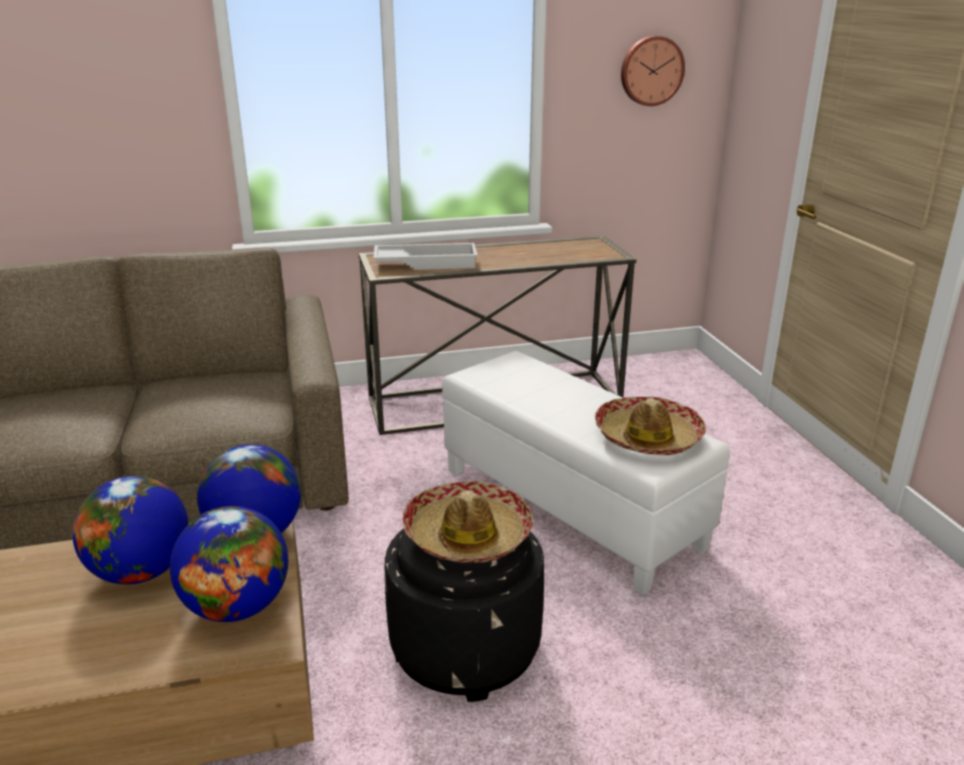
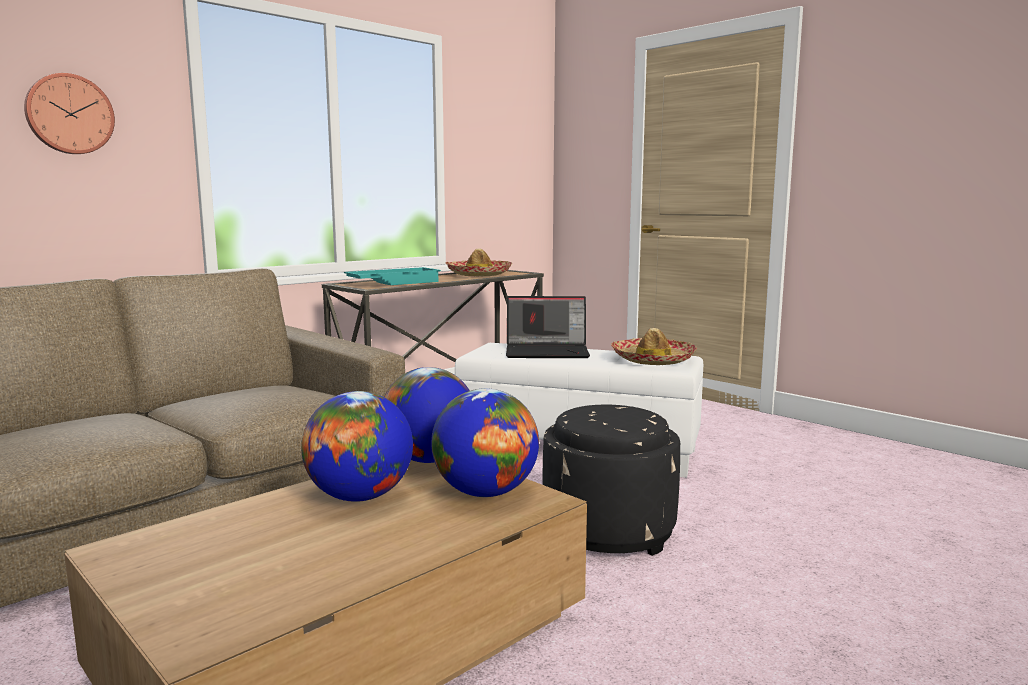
camera: 30 degrees left, 15 degrees down
(426, 263) = (393, 282): white tray -> turquoise tray
(467, 535) = (614, 415): hat -> hat (478, 274)
(551, 387) = (548, 352): none -> laptop
(651, 71) = (509, 148): wall clock -> wall clock (69, 114)

